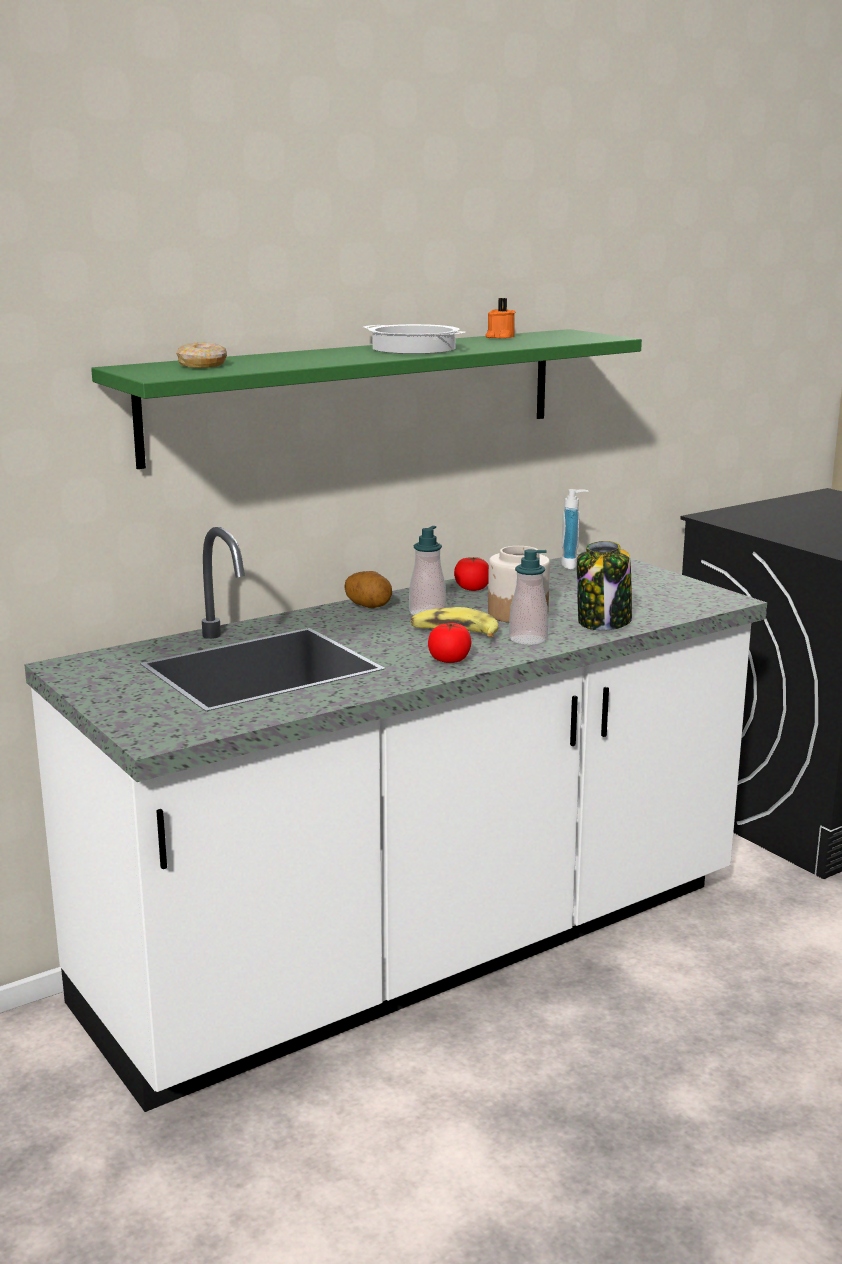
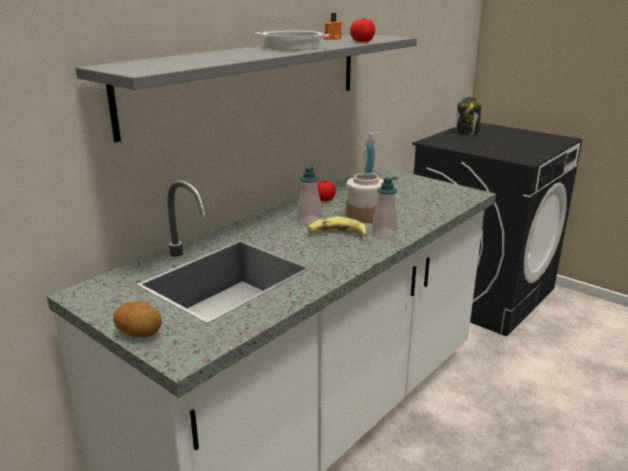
camera: 15 degrees left, 5 degrees up
(202, 365) = (162, 62): donut -> none
(357, 394) = (251, 79): green shelf -> grey shelf
(369, 606) = (269, 219): potato -> potato (140, 334)
(449, 660) = (348, 256): tomato -> tomato (362, 41)
(604, 622) = (419, 216): jar -> jar (467, 132)

